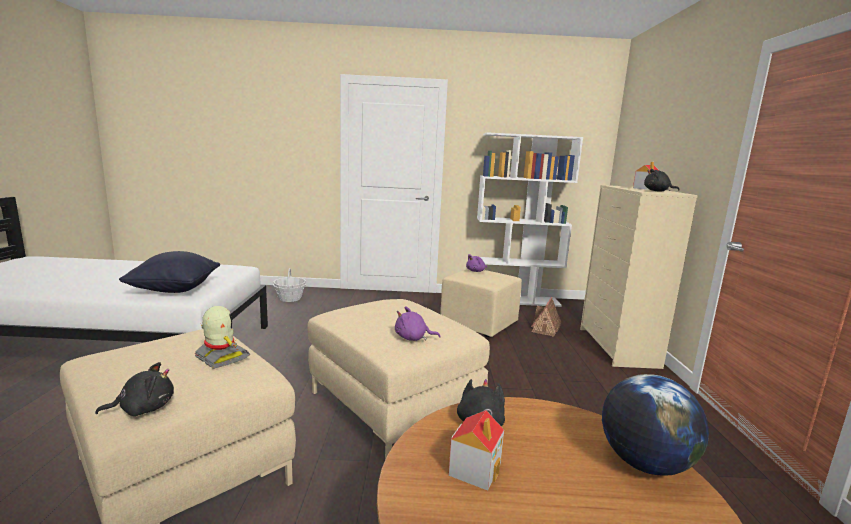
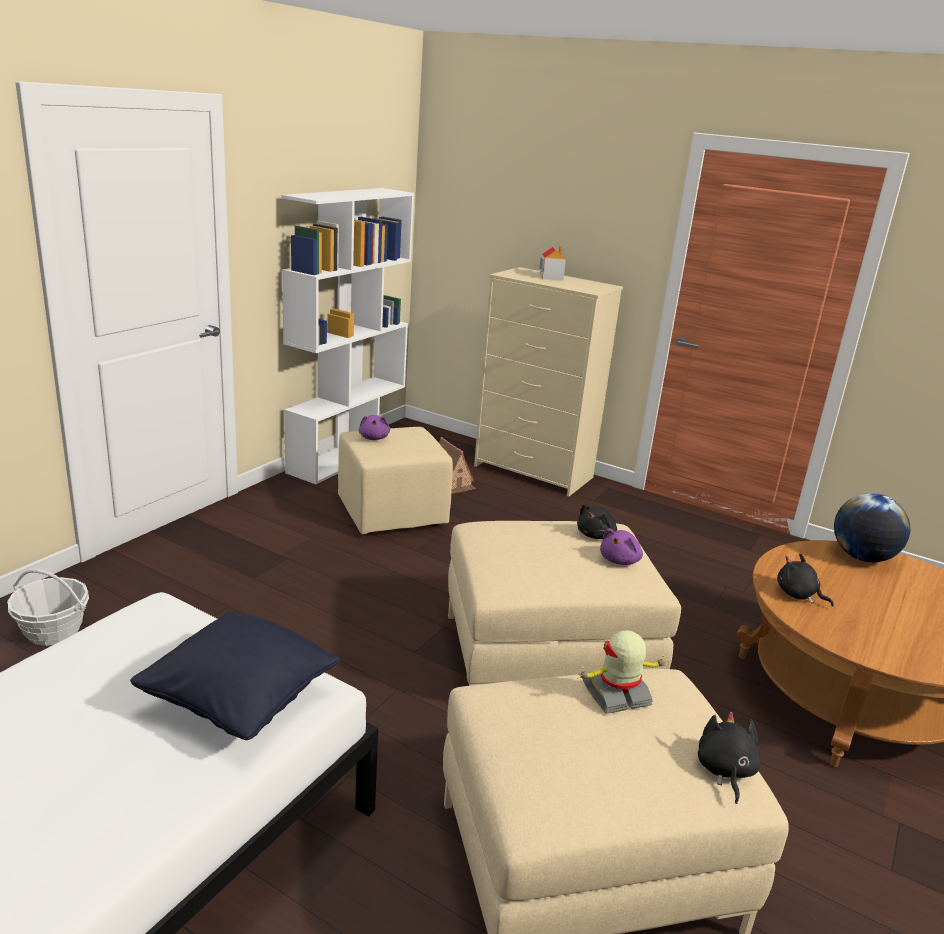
camera: 60 degrees left, 10 degrees up
(475, 469) = (857, 620): toy house -> none
(658, 191) = (586, 285): black plush toy -> black plush toy (596, 535)

